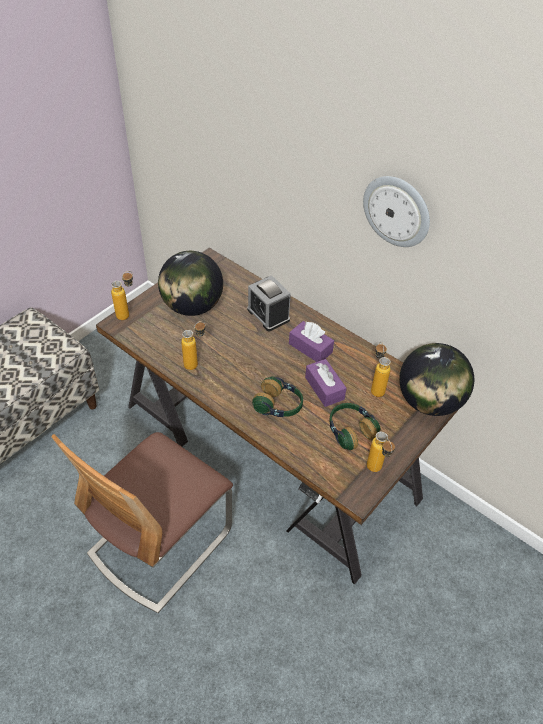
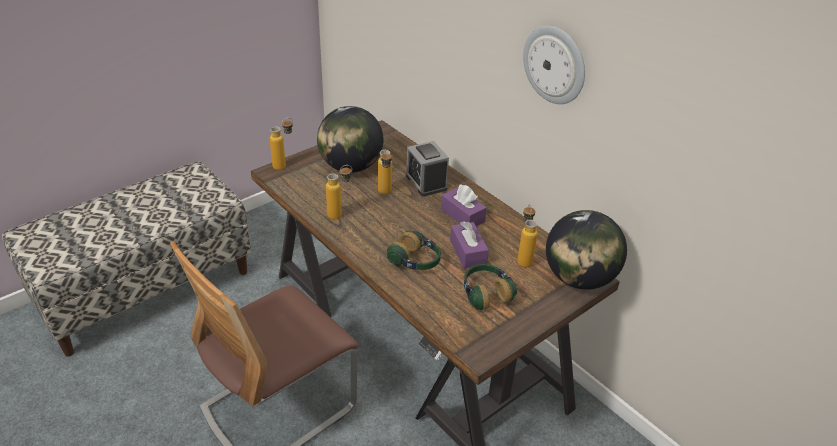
camera: 10 degrees right, 10 degrees down
(376, 471) = (505, 334): bottle -> bottle (385, 194)

